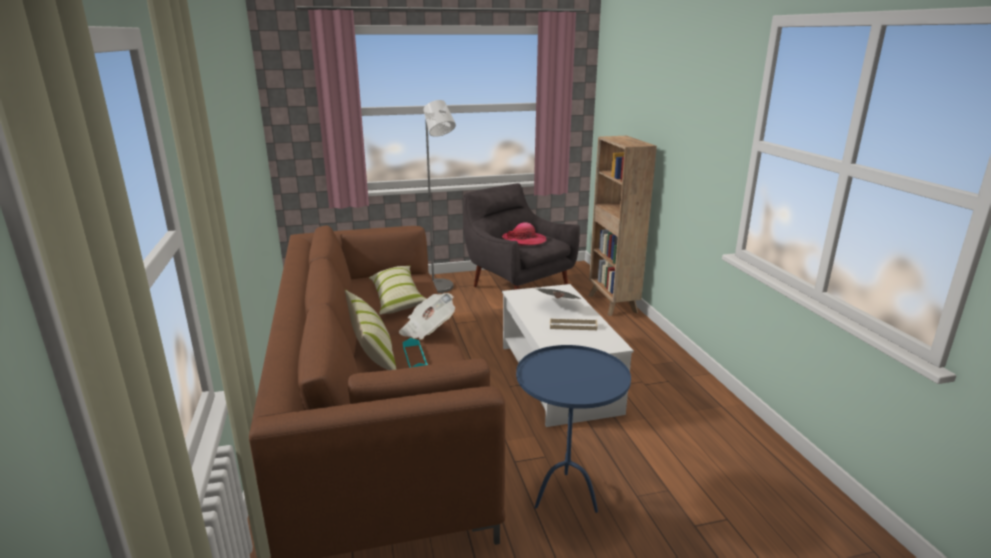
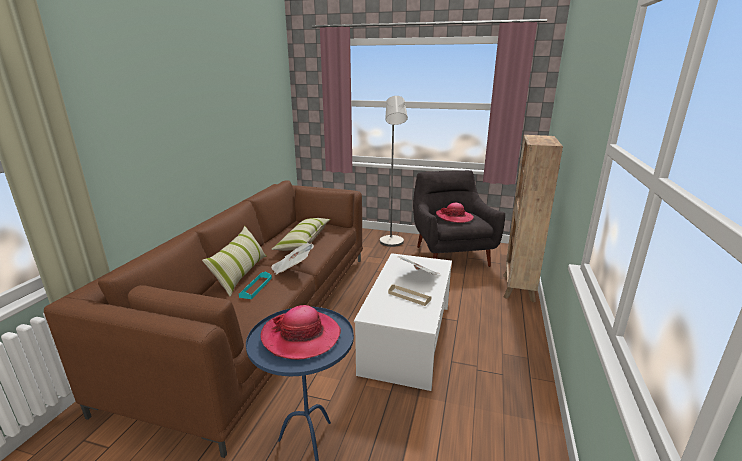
camera: 30 degrees right, 0 degrees up
(571, 373) = (301, 336): none -> hat

